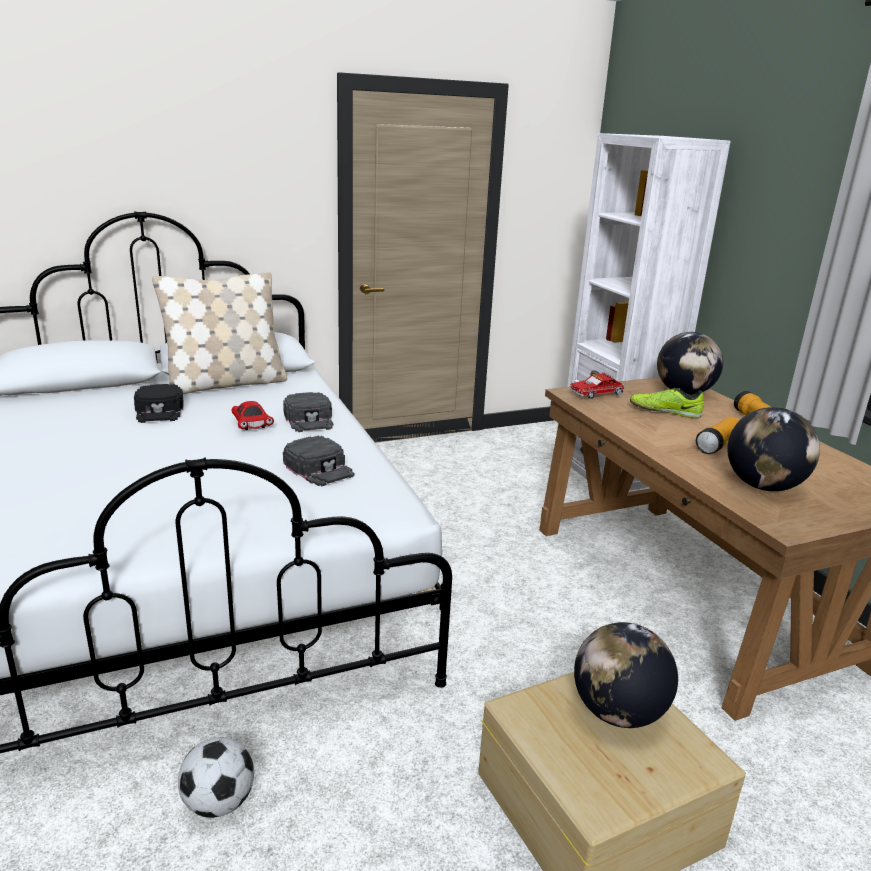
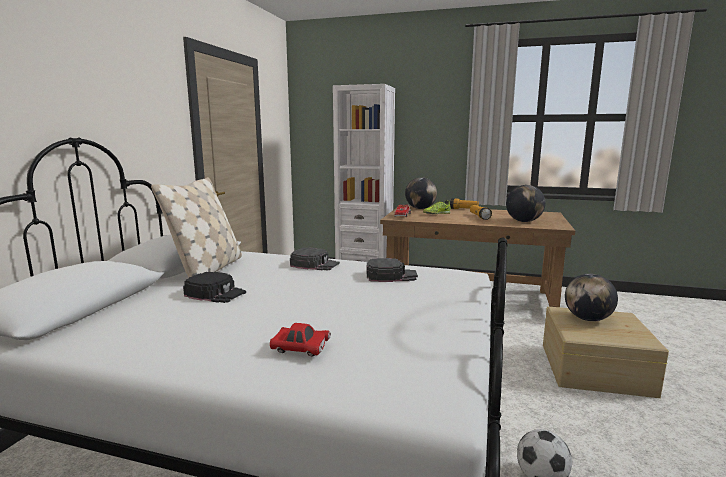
camera: 50 degrees left, 10 degrees down
(251, 424) = (295, 277): red toy car -> red toy car (300, 350)

